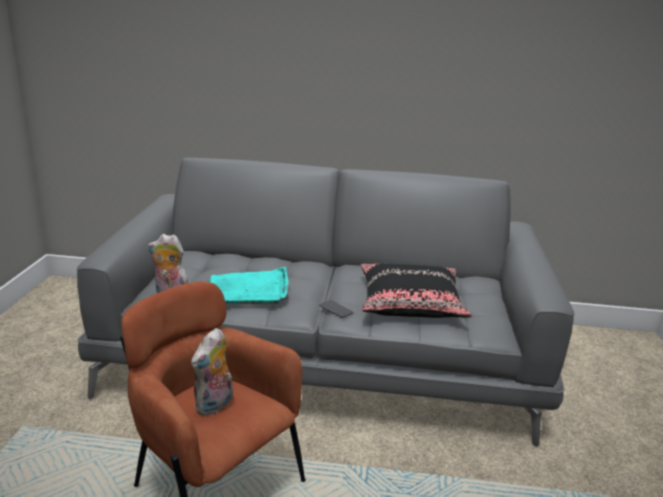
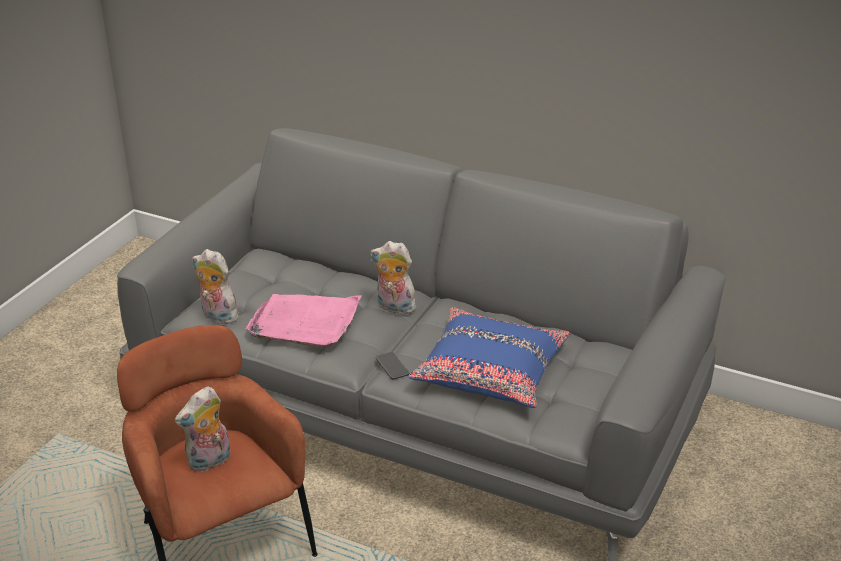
camera: 20 degrees right, 10 degrees up
(248, 290) = (305, 322): turquoise tray -> pink tray
(310, 274) = (393, 307): none -> plush toy
(410, 303) = (491, 371): black pillow -> blue pillow

